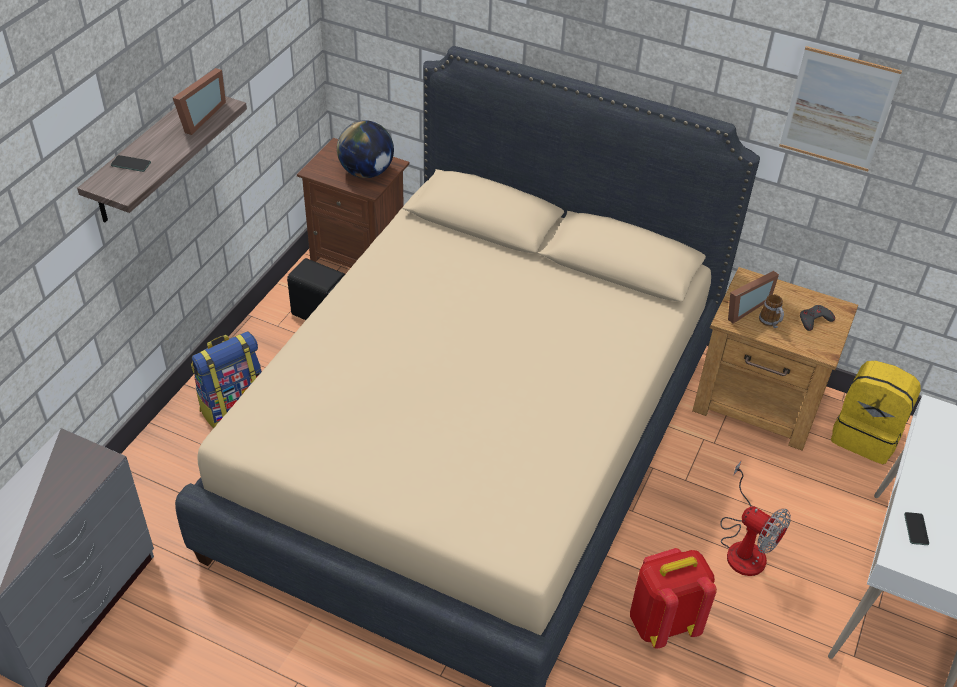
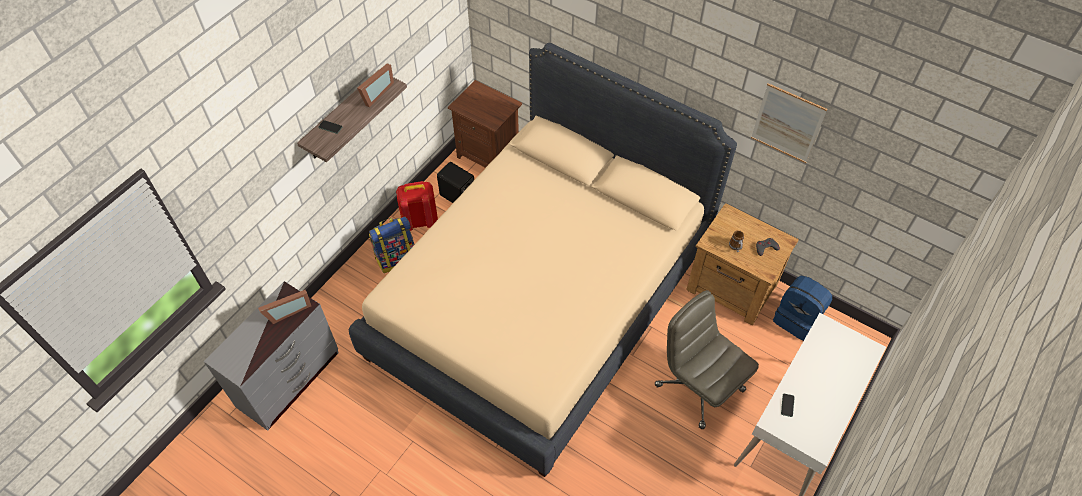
camera: 10 degrees right, 10 degrees up
(366, 172) = (493, 109): globe -> none
(662, 622) = (636, 430): red backpack -> red backpack (420, 220)
(742, 307) = (720, 234): picture frame -> picture frame (287, 311)
(744, 546) = (698, 387): fan -> grey office chair
(866, 436) = (797, 319): yellow backpack -> blue backpack

